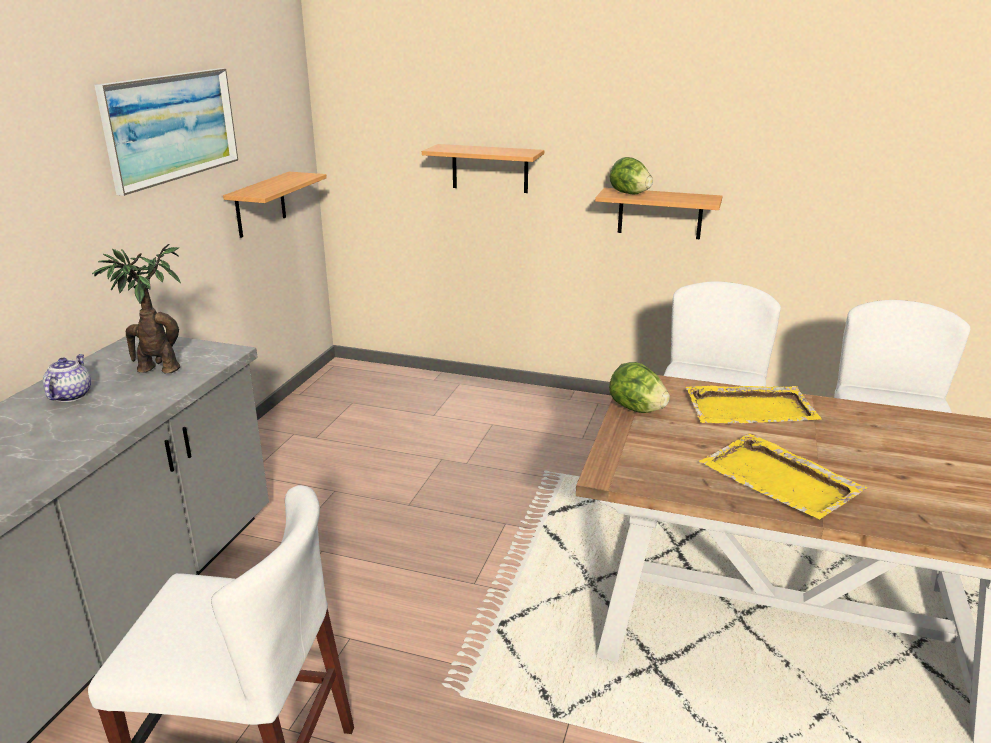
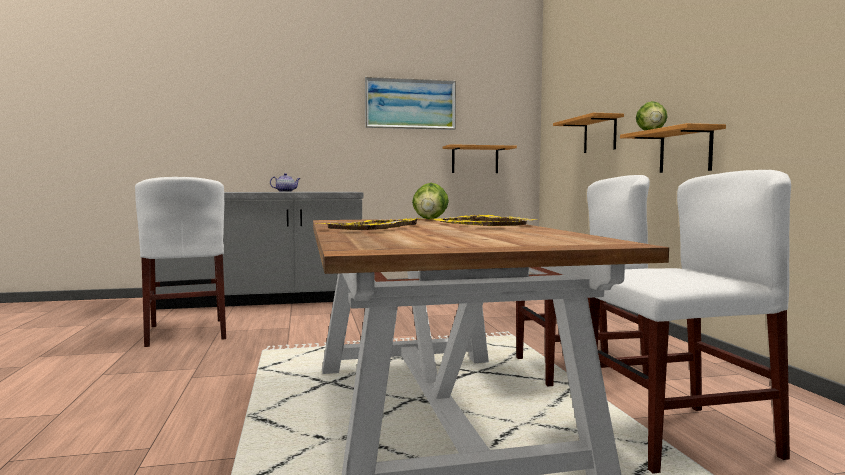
camera: 60 degrees right, 20 degrees down
(155, 369) = (321, 191): potted plant -> none

